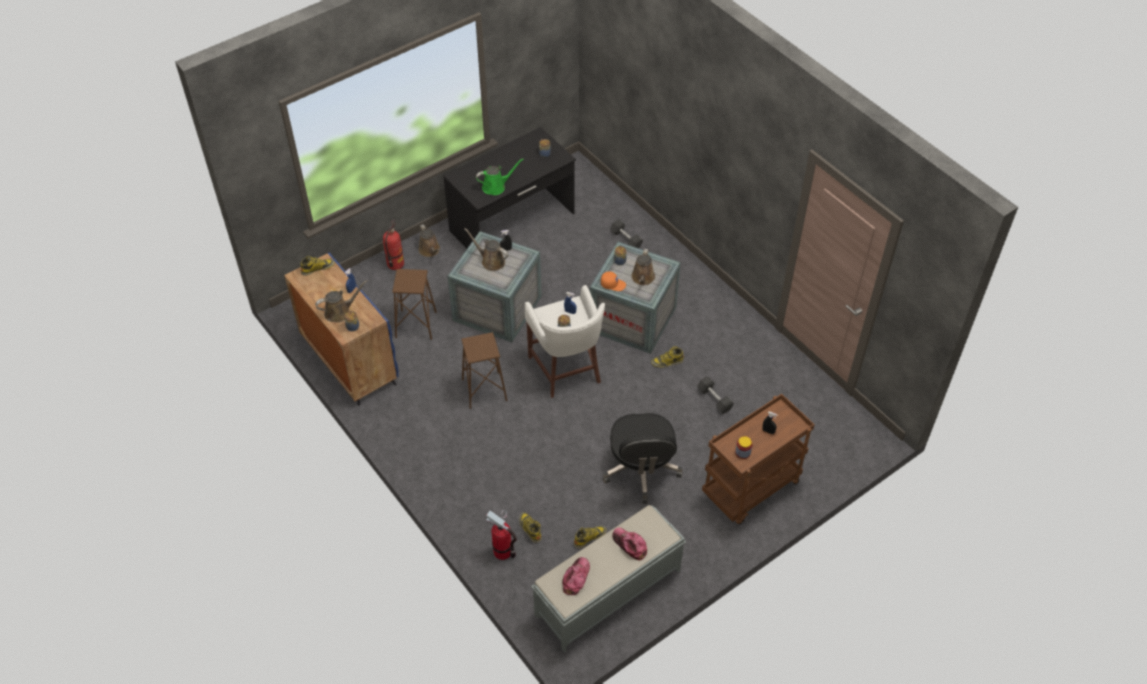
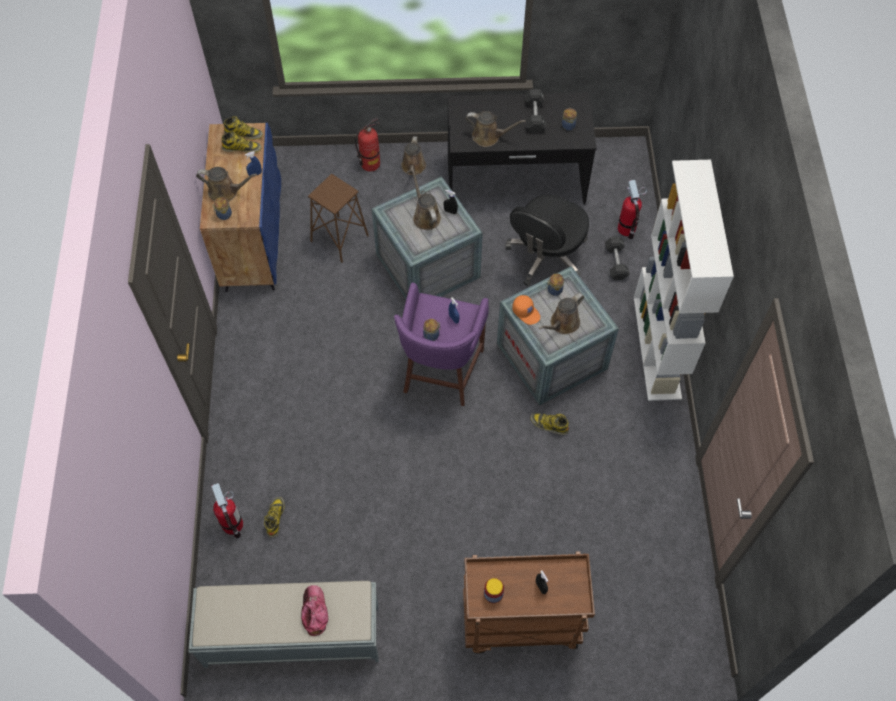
camera: 35 degrees right, 10 degrees up
(484, 390) = (348, 345): brown stool -> none
(496, 186) = (488, 136): green watering can -> brown watering can
(566, 370) = (441, 372): white stool -> purple stool
(576, 578) = (236, 611): cap -> none
(590, 537) = (322, 565): boot -> boot (242, 148)
(615, 214) = (626, 229): none -> fire extinguisher
(641, 470) = (428, 527): black office chair -> black office chair (546, 256)
(697, 276) = (657, 347): none -> white bookcase
(714, 399) = (564, 497): black dumbbell -> black dumbbell (534, 116)

